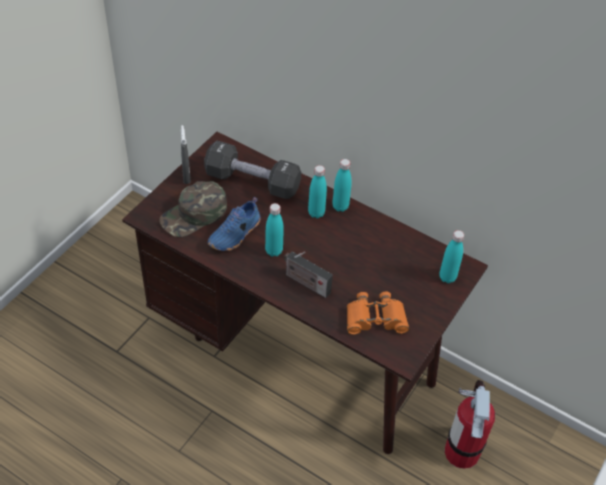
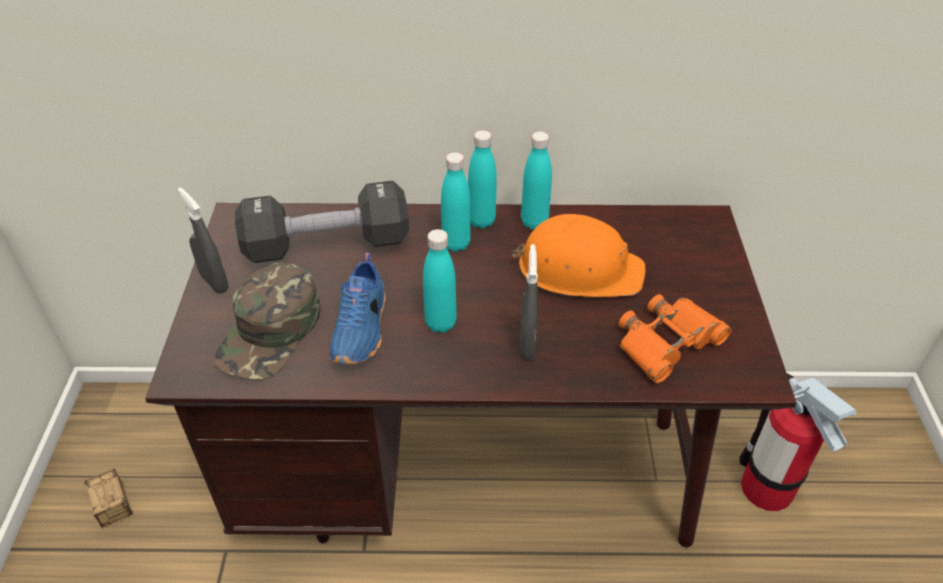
camera: 30 degrees left, 5 degrees down
(107, 278) = (119, 528): none -> storage box
(305, 283) = (527, 345): radio -> grey spray bottle
(367, 258) = (579, 268): none -> orange hard hat
(447, 277) = (700, 242): turquoise bottle -> turquoise bottle (534, 222)

